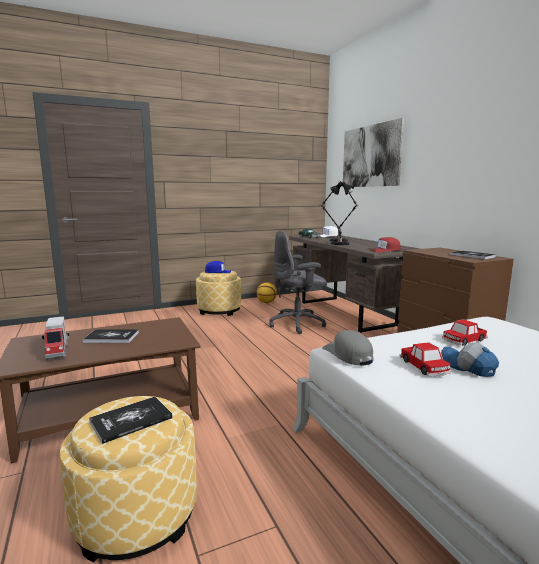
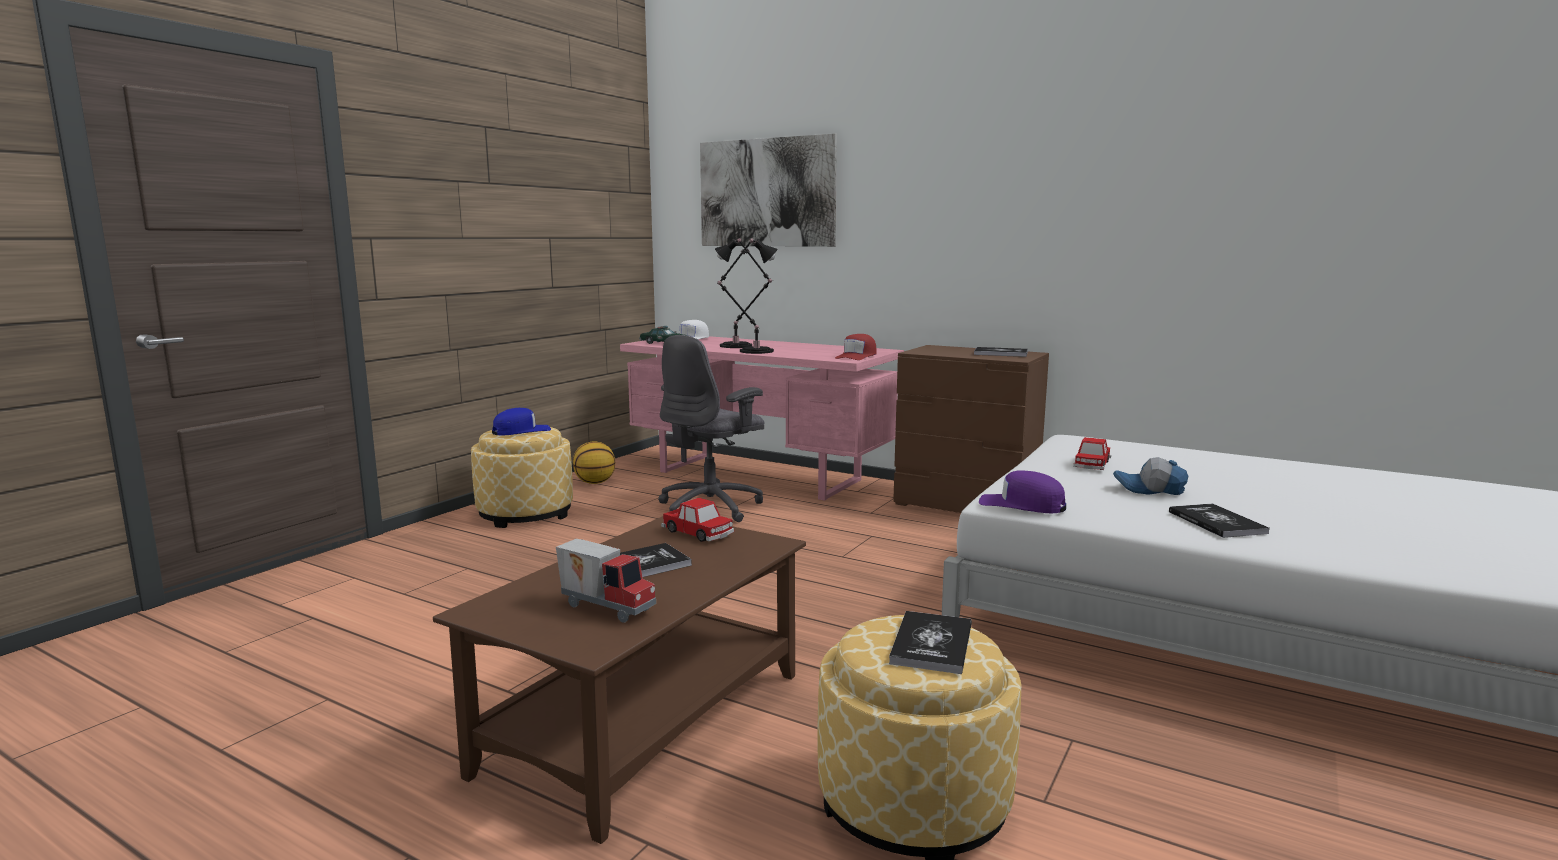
camera: 35 degrees left, 0 degrees up
(346, 313) = (760, 476): brown desk -> pink desk
(348, 354) = (1022, 505): grey cap -> purple cap
(424, 367) = (1114, 499): toy car -> toy car (698, 532)
(472, 406) = (1216, 522): none -> book

